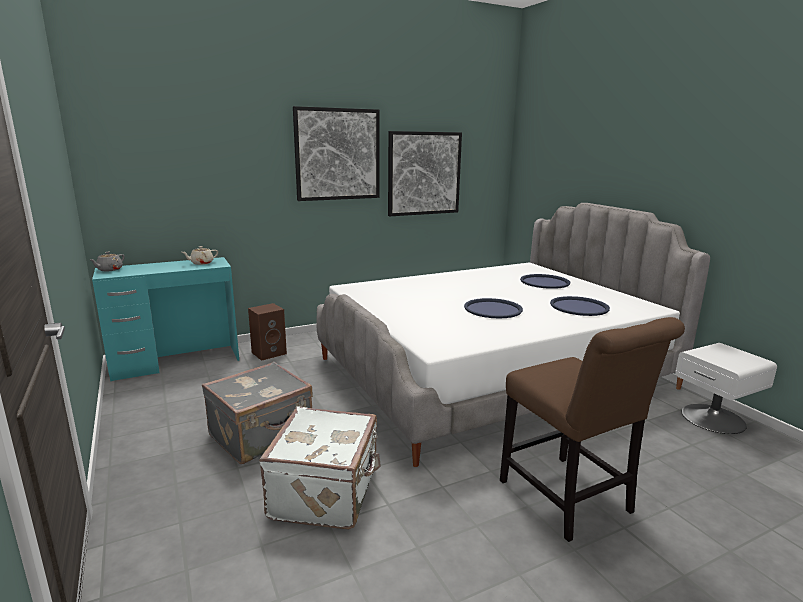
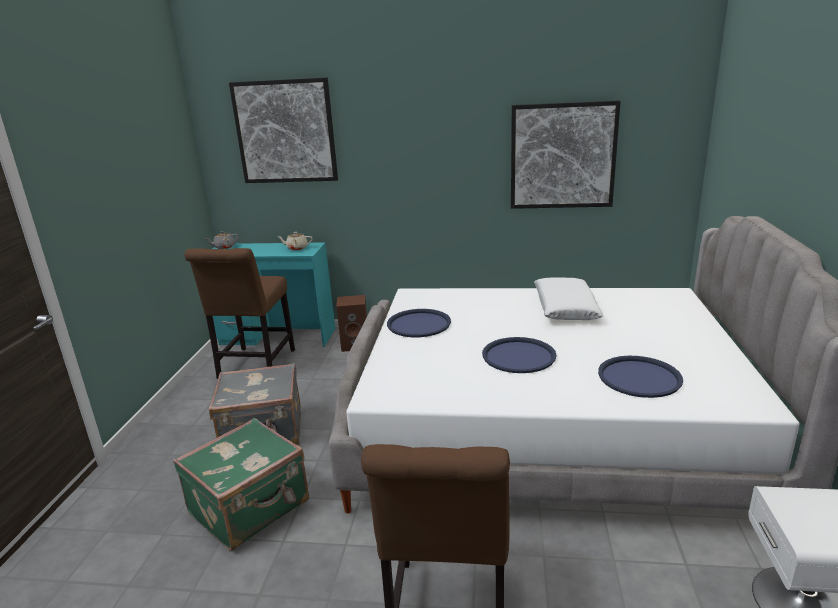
camera: 35 degrees right, 5 degrees up
(181, 389) = (255, 366): none -> brown chair
(327, 493) = (251, 508): white suitcase -> green suitcase
(337, 154) = (446, 136): picture -> picture (285, 132)
(476, 281) = (565, 308): none -> white pillow
(544, 282) = (656, 326): blue tray -> blue tray (419, 324)

